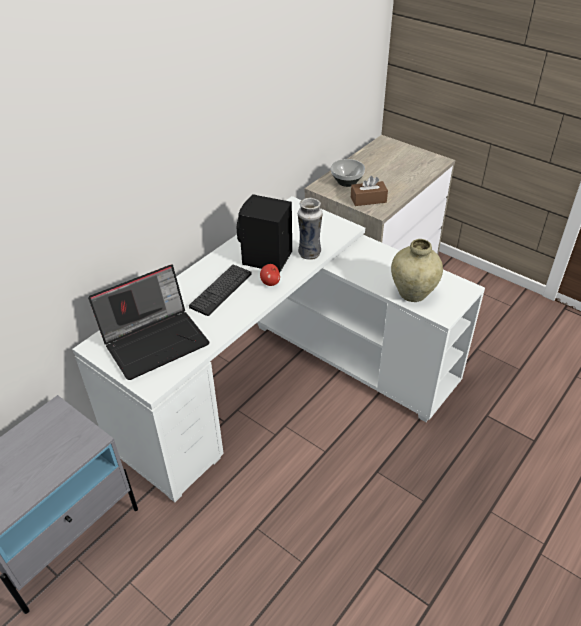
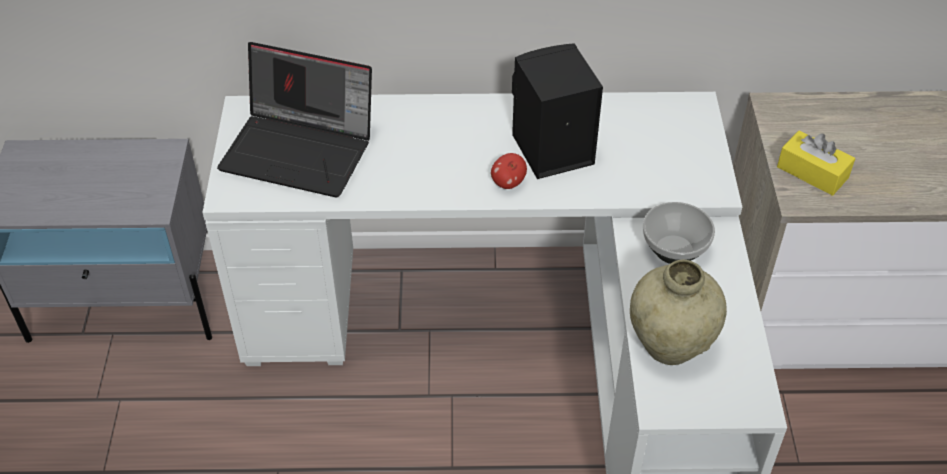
camera: 50 degrees right, 5 degrees up
(221, 290) = (444, 147): keyboard -> none
(309, 253) = (612, 183): vase -> none
(347, 182) = (825, 126): bowl -> bowl (674, 251)
(368, 199) = (812, 172): brown tissue box -> yellow tissue box

